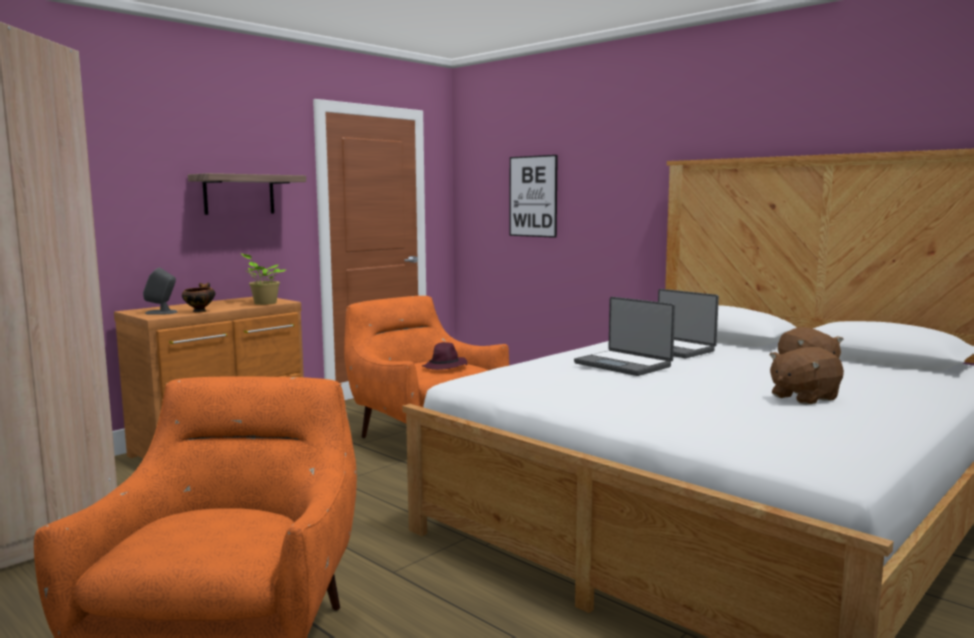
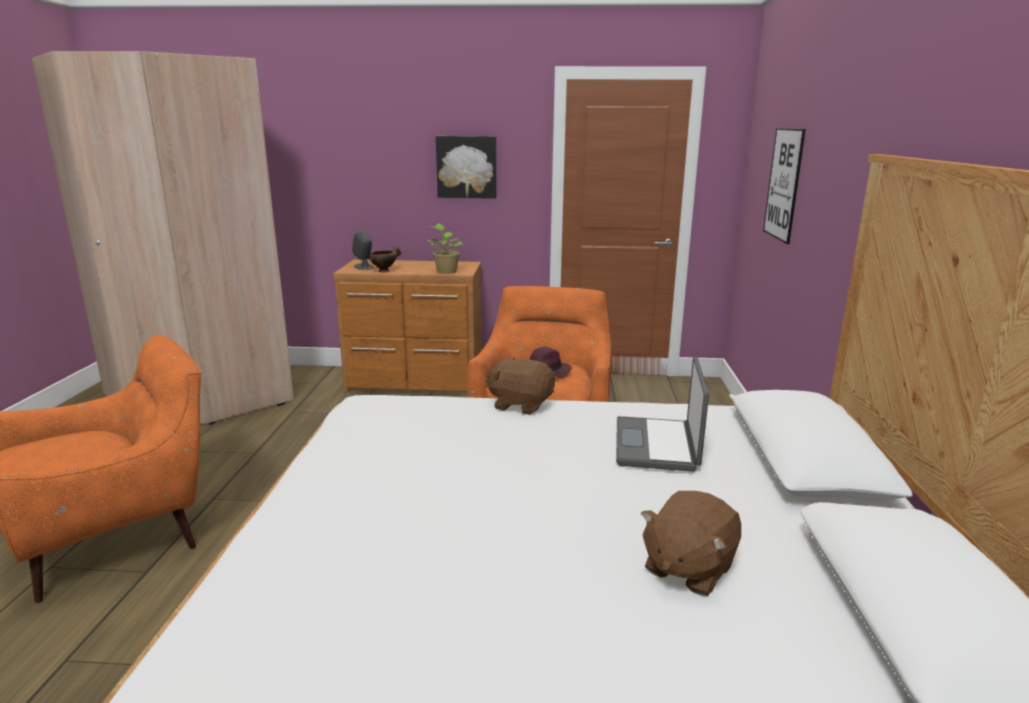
camera: 50 degrees right, 10 degrees up
(239, 194) = (466, 167): shelf -> picture
(624, 364) = (513, 443): laptop -> none
(803, 397) = (509, 599): brown plush toy -> brown plush toy (521, 404)

